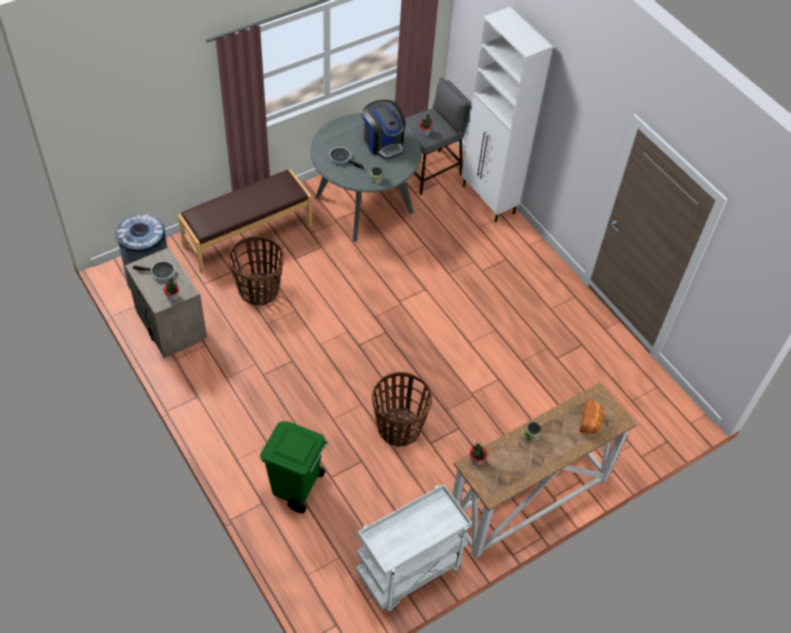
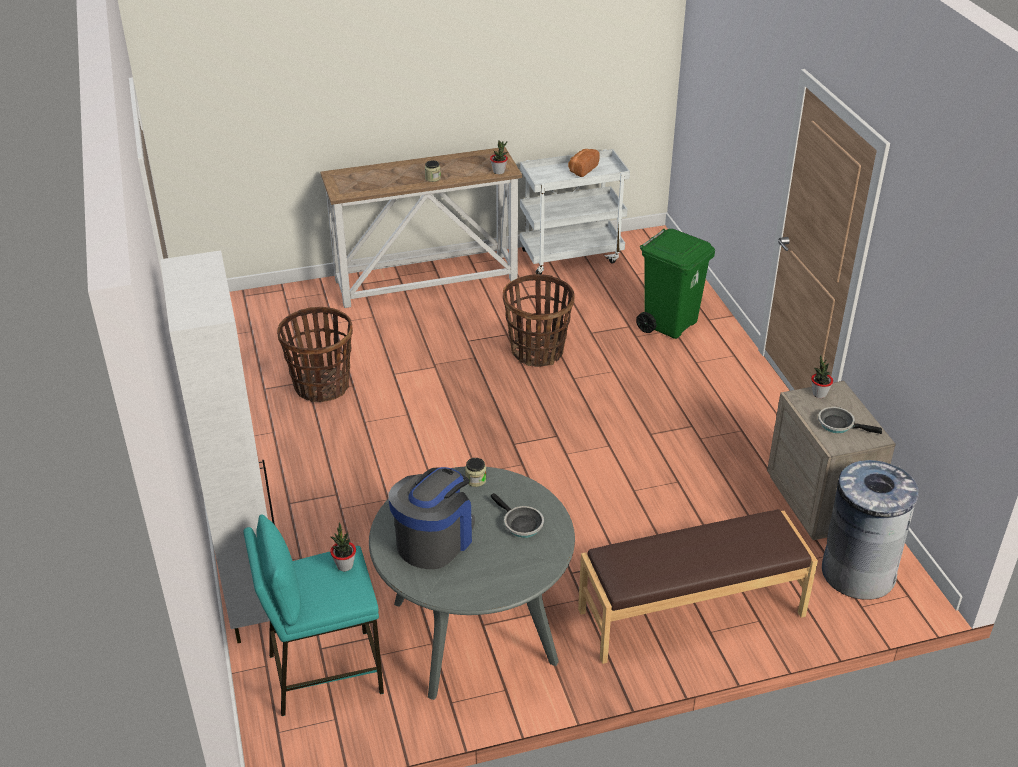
camera: 160 degrees left, 15 degrees down
(259, 290) = (684, 526): basket -> basket (321, 386)
(383, 143) = (434, 540): coffee machine -> coffee machine turned 45 degrees clockwise
(430, 172) = (324, 672): grey stool -> turquoise stool
(591, 422) = (365, 178): bread -> bread (582, 169)

